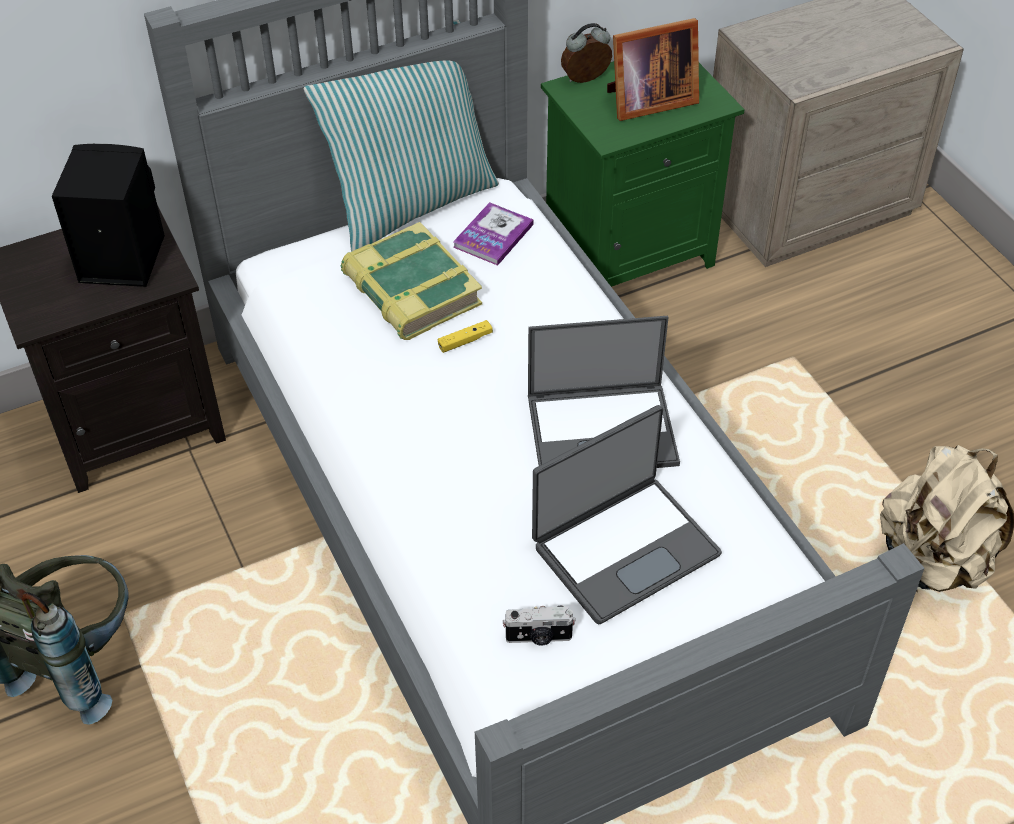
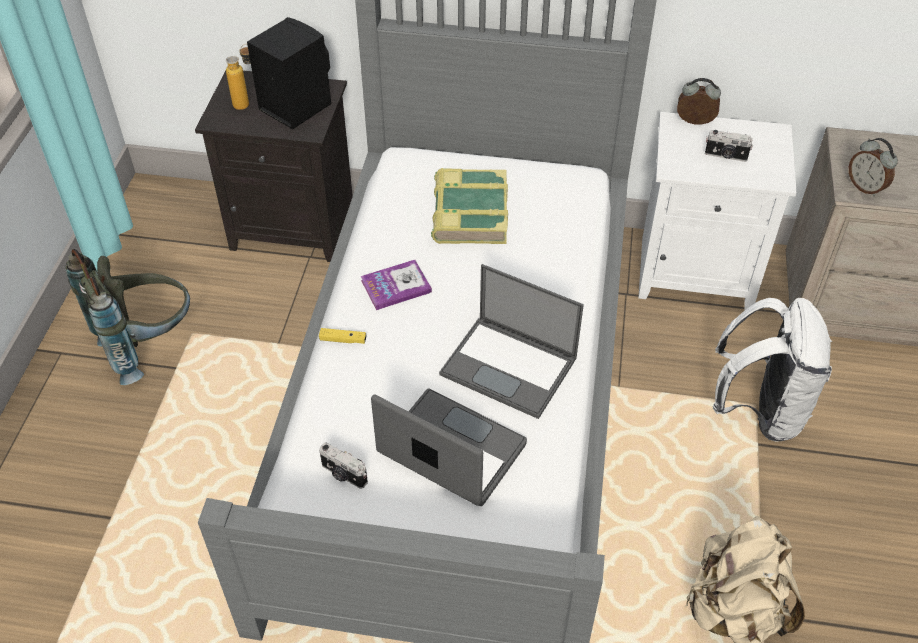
camera: 35 degrees right, 0 degrees up
(55, 282) = (247, 103): none -> bottle
(410, 203) = (523, 158): pillow -> none
(465, 341) = (474, 262): yellow game controller -> yellow game controller (343, 340)
(493, 236) = (556, 203): book -> book (396, 286)
(624, 548) = (450, 451): laptop -> laptop turned 150 degrees counterclockwise
(630, 251) = (697, 272): green nightstand -> white nightstand
(647, 101) = (726, 156): picture frame -> camera
(801, 360) = (760, 410): none -> white backpack
(805, 74) = (865, 187): none -> alarm clock

